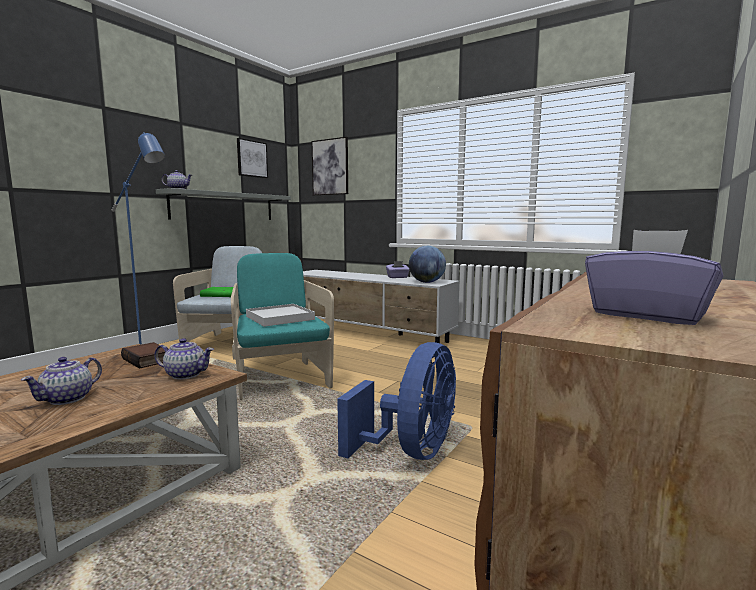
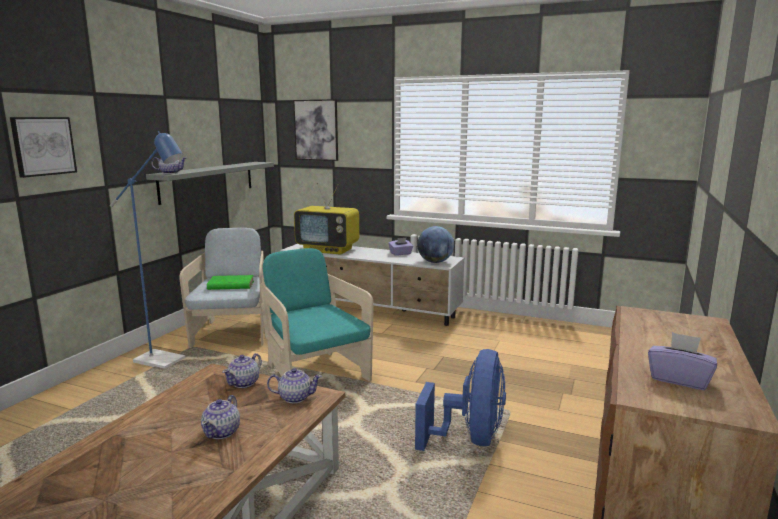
camera: 10 degrees left, 5 degrees up
(149, 360) = (244, 383): book -> teapot
(251, 159) = (231, 124): picture -> picture (43, 146)
(280, 318) = (319, 319): white tray -> none
(332, 274) = (328, 250): none -> television

